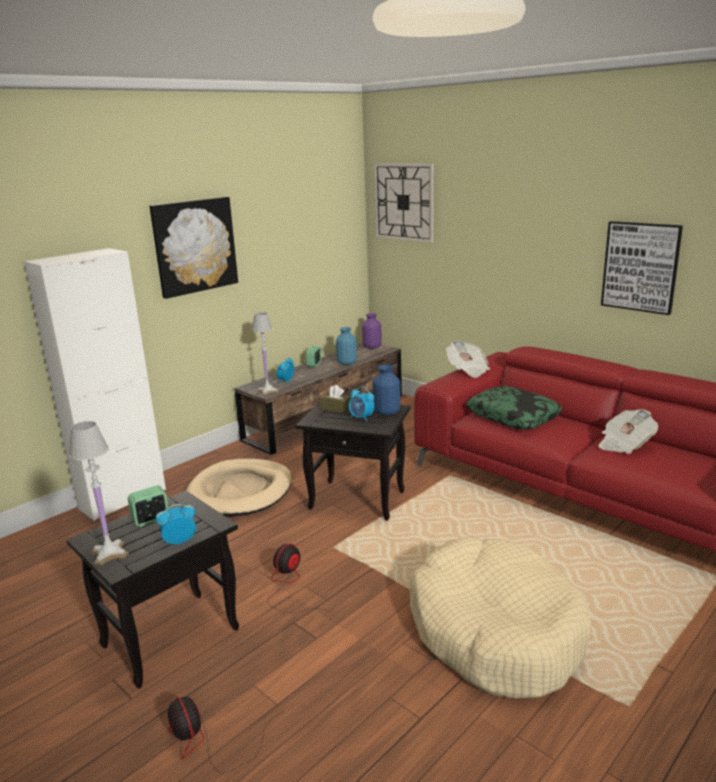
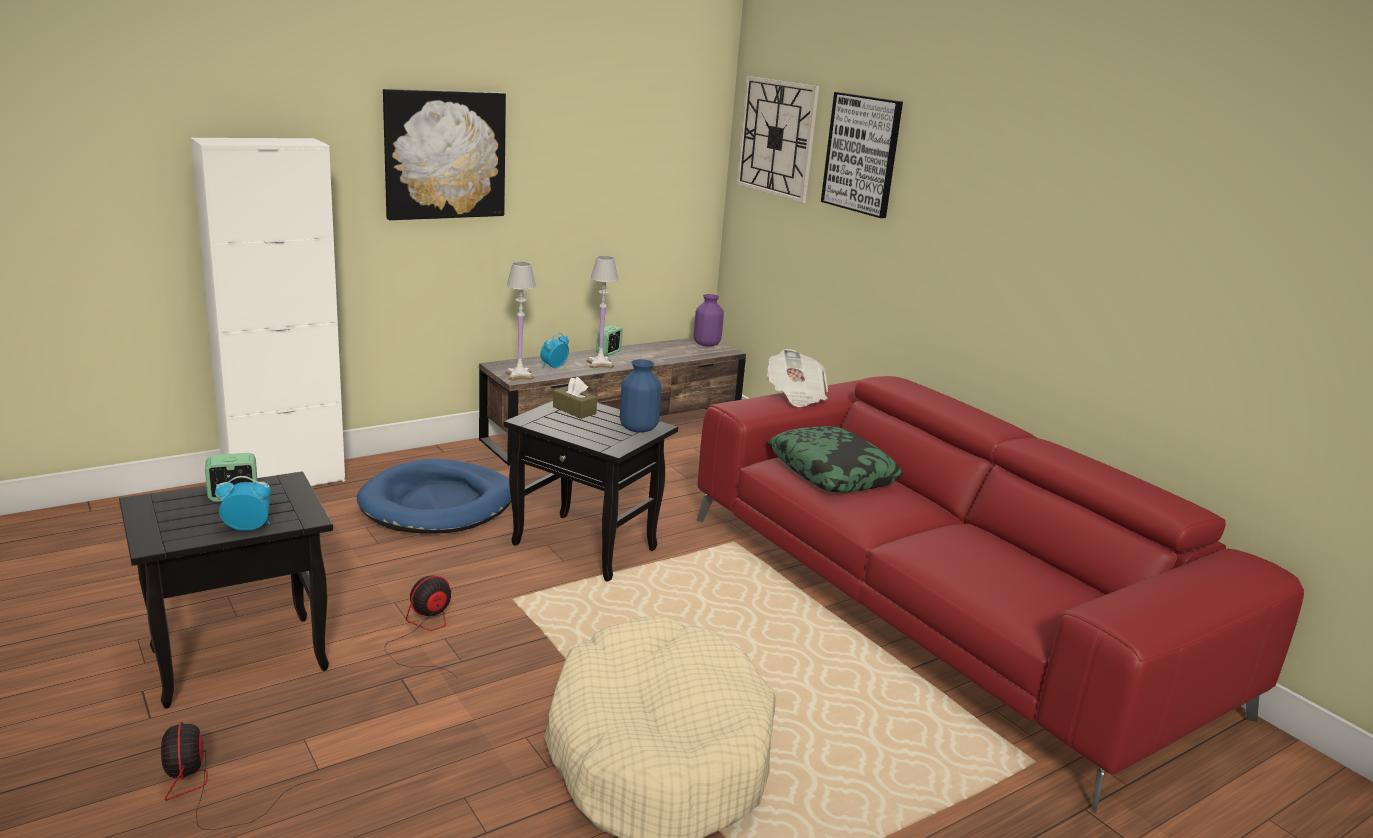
camera: 10 degrees right, 0 degrees up
(110, 553) = (156, 524): white table lamp -> white table lamp (600, 364)
(240, 491) = (438, 504): beige dog bed -> blue dog bed
(346, 363) = (654, 359): blue vase -> none
(361, 418) = (598, 429): alarm clock -> none
(624, 445) = (963, 541): newspaper -> none
(640, 267) = (1063, 282): picture -> picture (862, 154)

